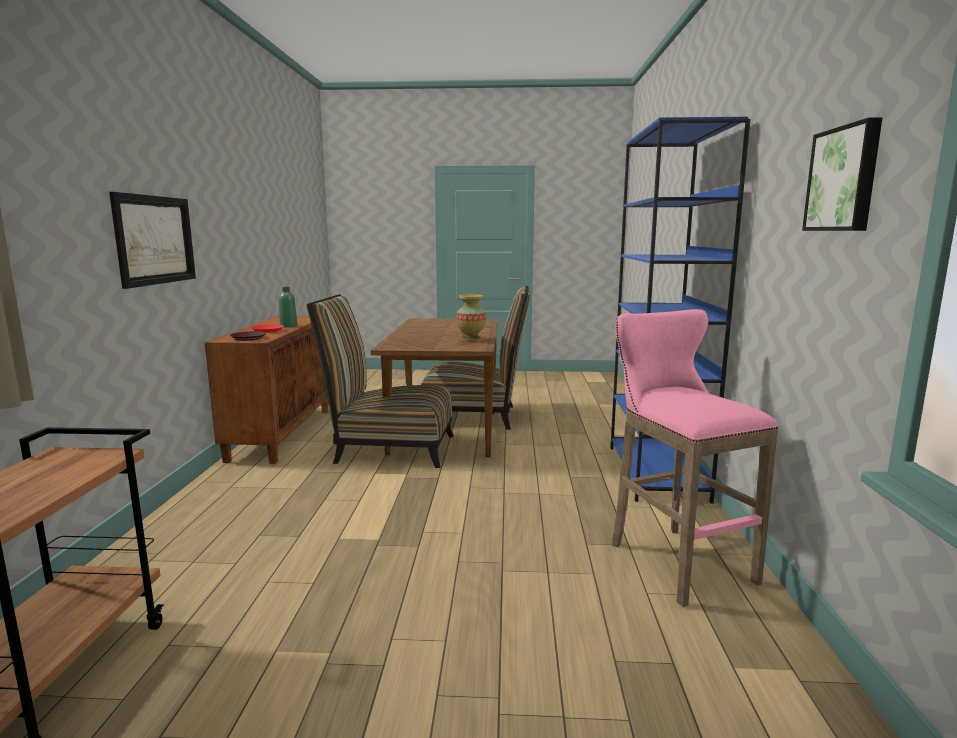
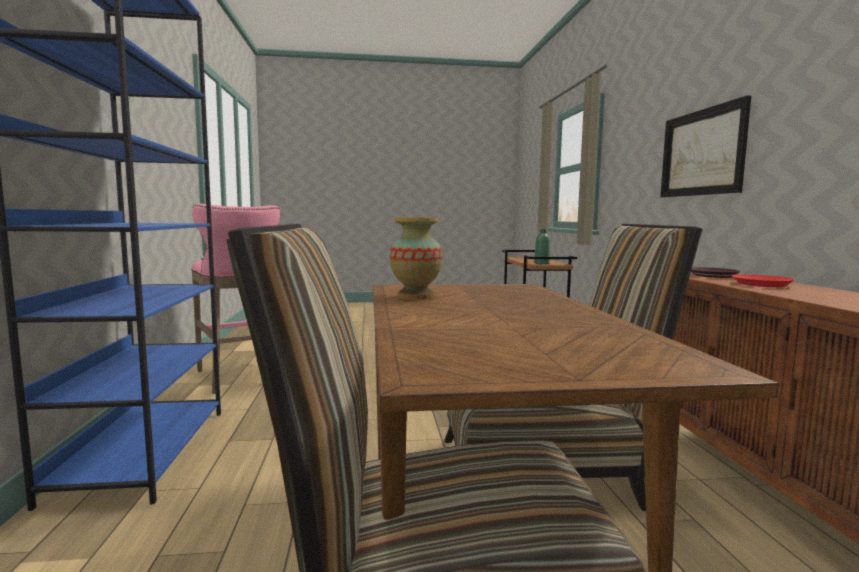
camera: 170 degrees right, 5 degrees down
(288, 326) = (792, 293): green bottle -> green bottle (541, 263)
(844, 179) = (174, 122): picture -> none

